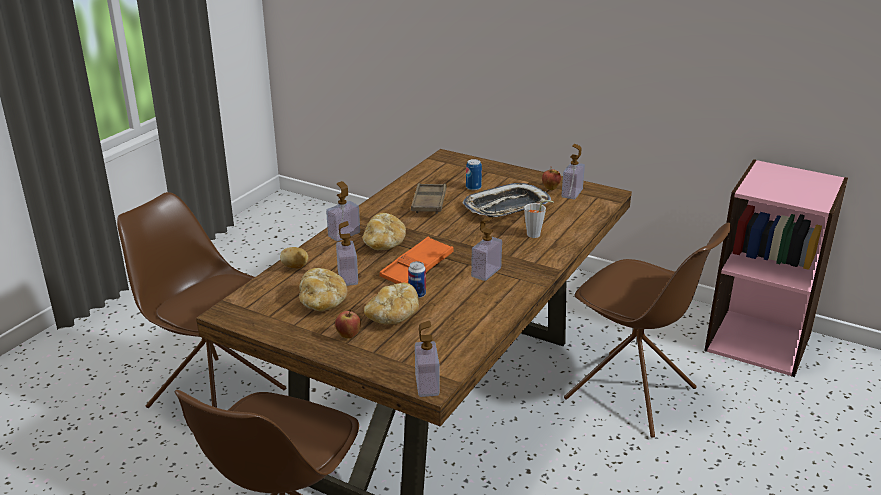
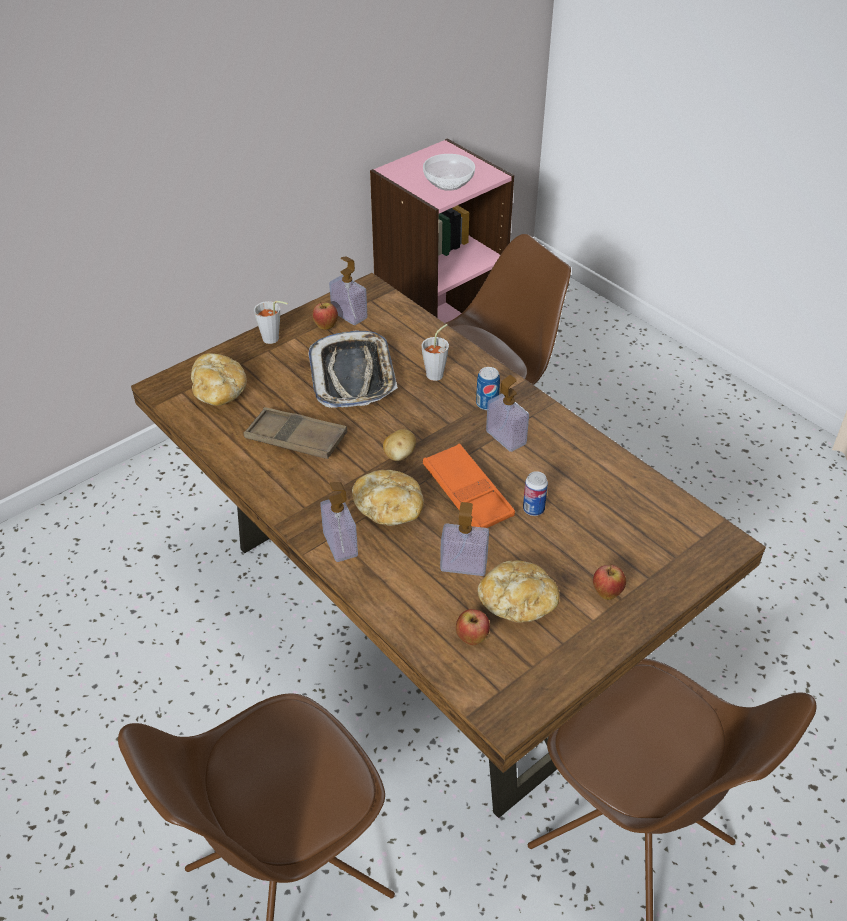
camera: 70 degrees left, 15 degrees up
(285, 291) = (472, 638): none -> apple
(295, 267) = (409, 615): potato -> potato (399, 455)
(393, 317) = (577, 543): bread -> bread (219, 392)
(427, 385) = (725, 547): soap dispenser -> none
(473, 187) = (278, 388): can -> can (487, 404)
(520, 176) = (274, 339): none -> grey cup
(777, 189) = (447, 183): none -> bowl

